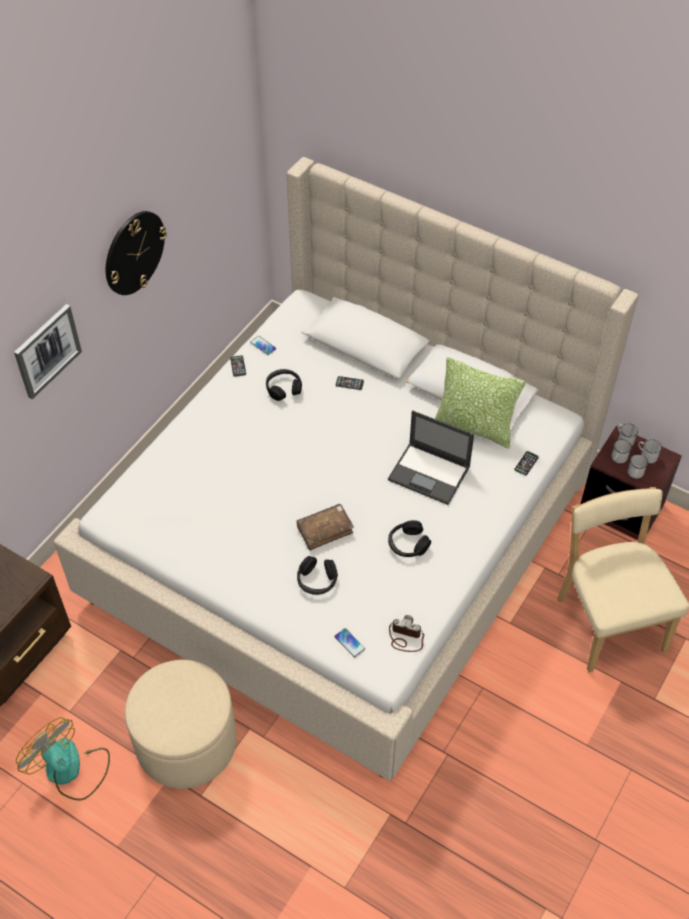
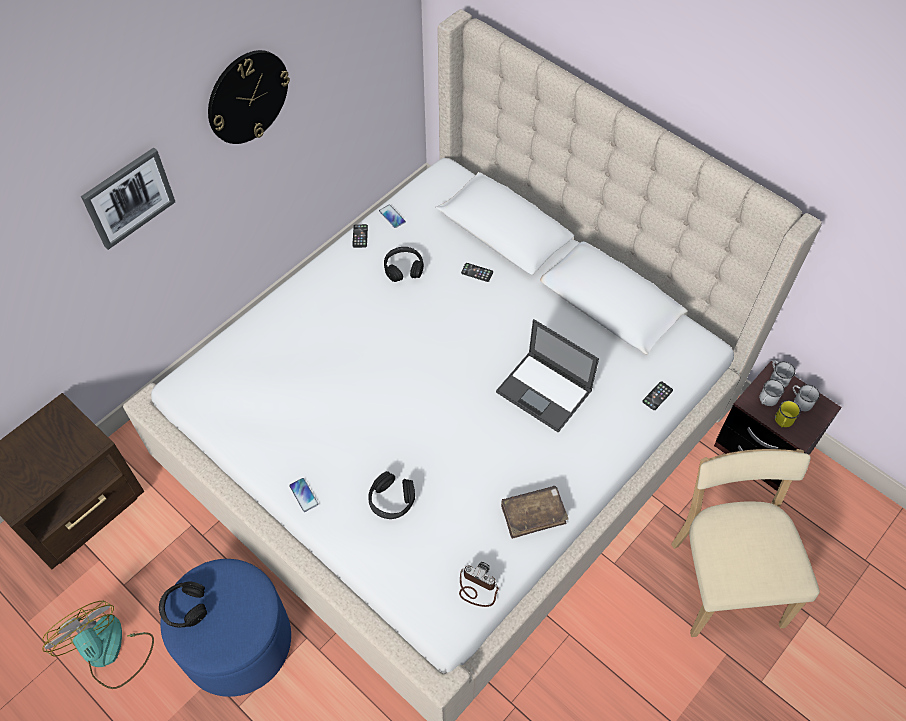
camera: 10 degrees right, 5 degrees up
(186, 742) = (237, 641): beige ottoman -> blue ottoman
(325, 530) = (413, 441): brown book -> brown book (533, 514)
(349, 643) = (412, 583): phone -> phone (303, 495)
(407, 544) = (502, 473): black headphones -> black headphones (185, 608)
(474, 427) = (606, 344): pillow -> none
(635, 474) = (783, 421): white mug -> yellow mug

